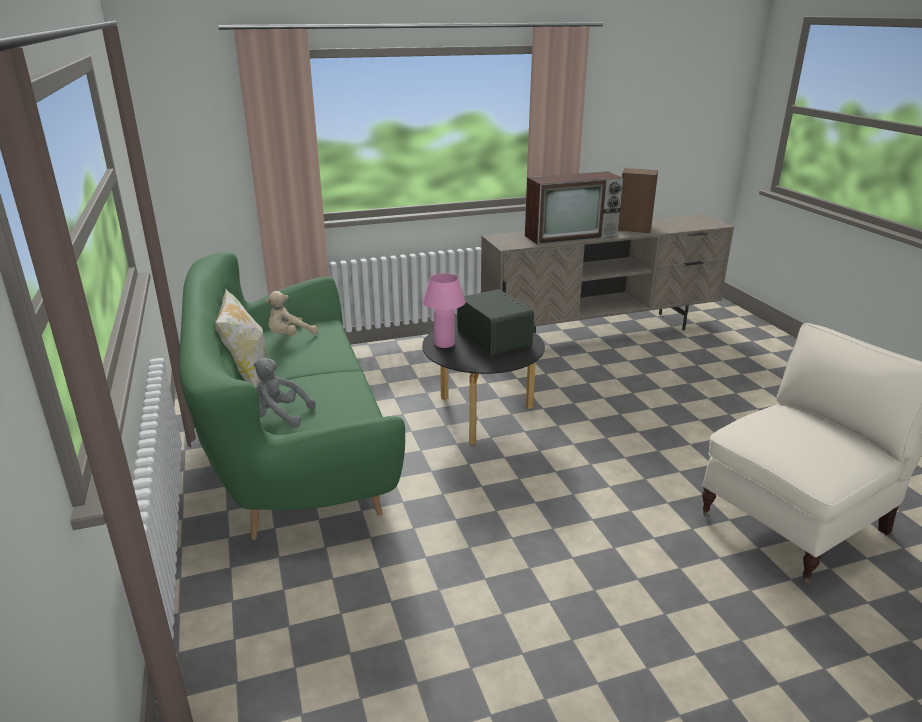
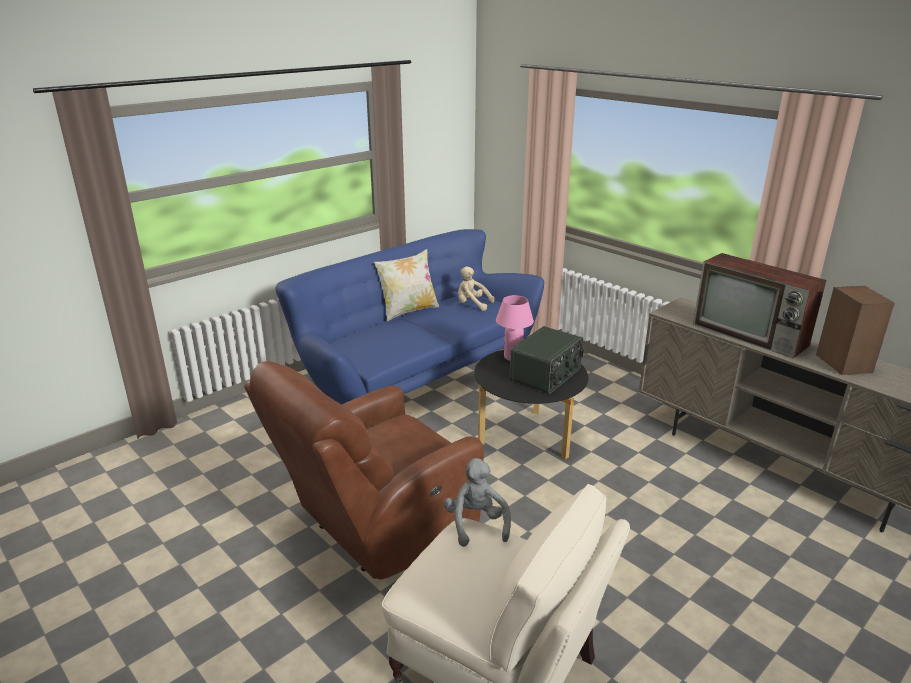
camera: 65 degrees right, 0 degrees up
(280, 416) = (363, 335): grey plush toy -> grey plush toy (476, 524)
(293, 447) = (416, 374): green sofa -> blue sofa
(578, 547) = (376, 528): none -> brown armchair

